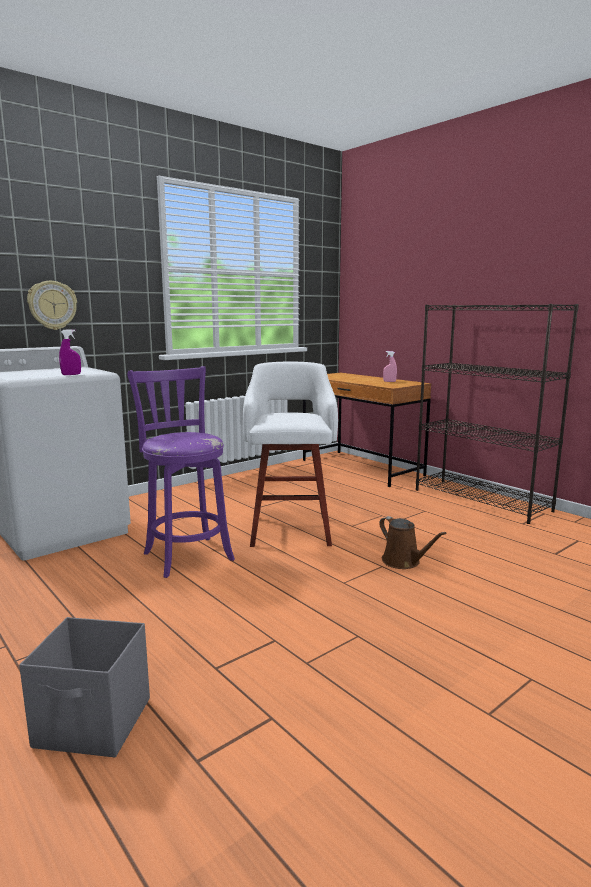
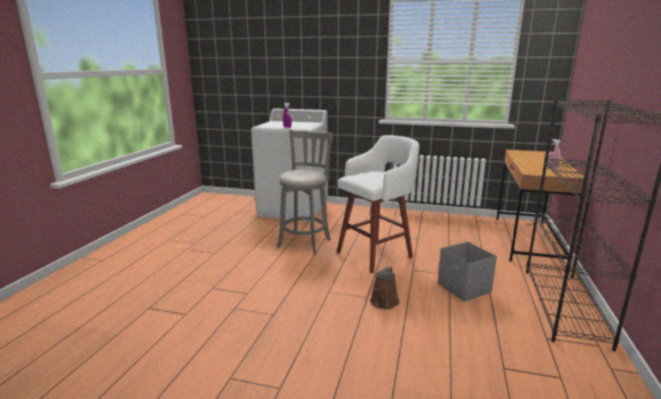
camera: 55 degrees right, 5 degrees up
(52, 305) = (316, 86): wall clock -> none
(94, 723) = (159, 279): grey storage box -> grey storage box (464, 288)
(186, 555) = (305, 242): purple stool -> grey stool

